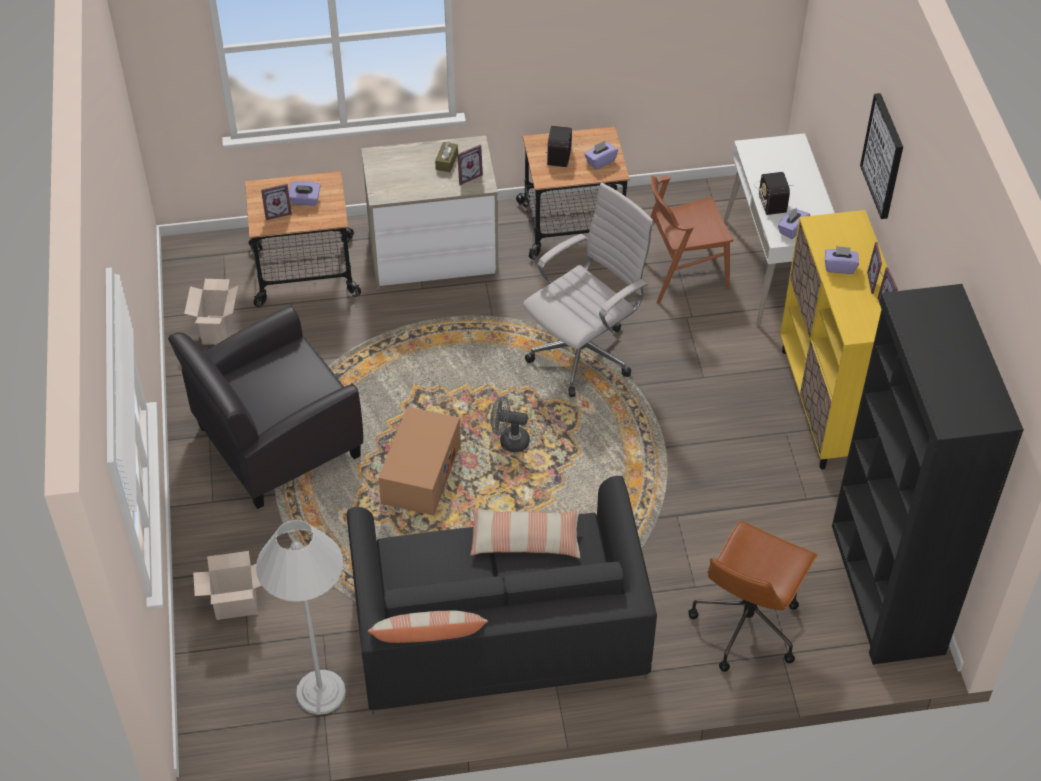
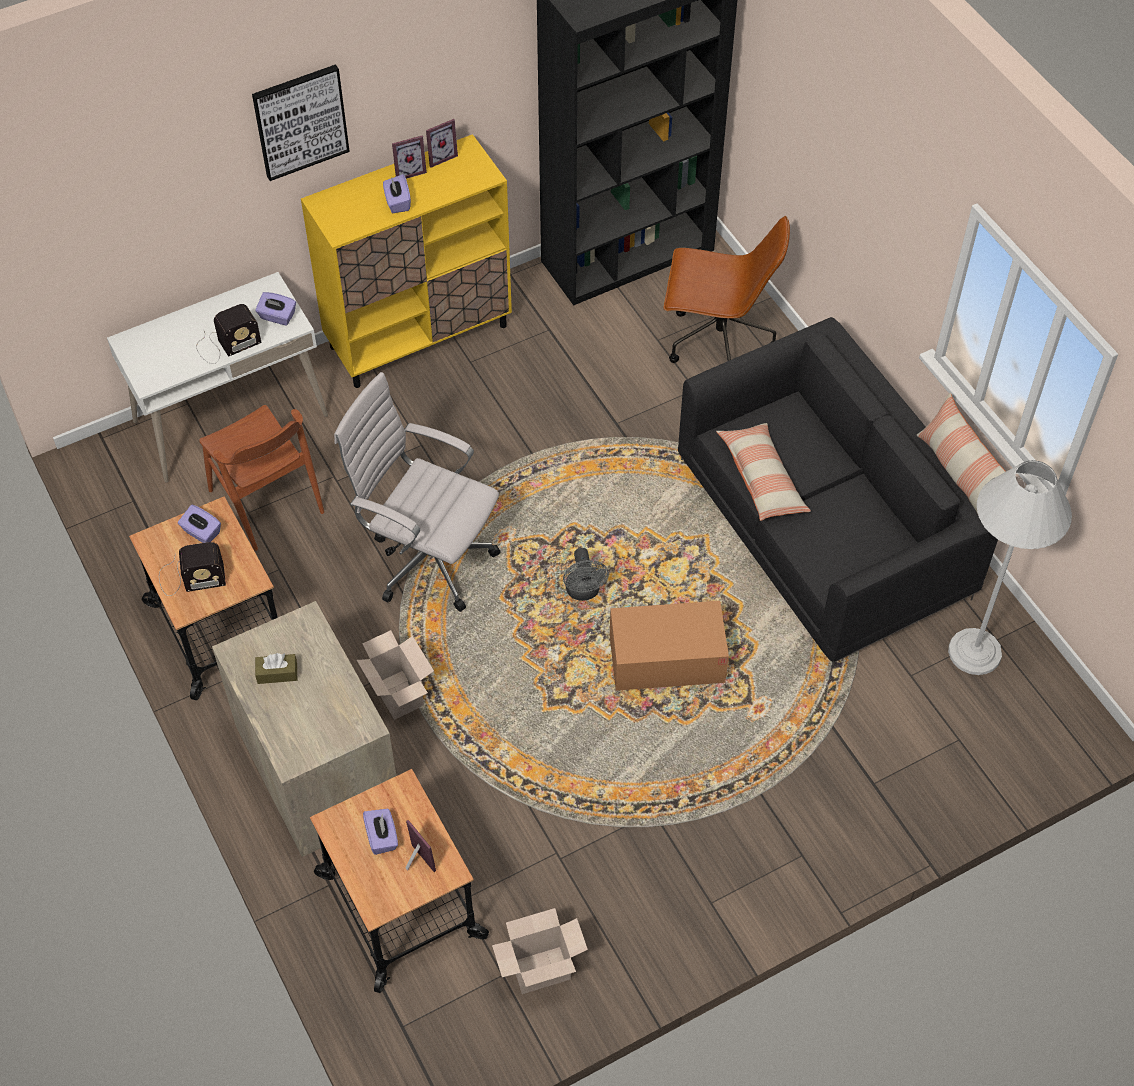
camera: 110 degrees left, 5 degrees up
(234, 606) = (921, 772): cardboard box -> cardboard box (400, 696)
(276, 442) = (688, 823): black armchair -> none
(467, 175) = (296, 642): picture frame -> none

